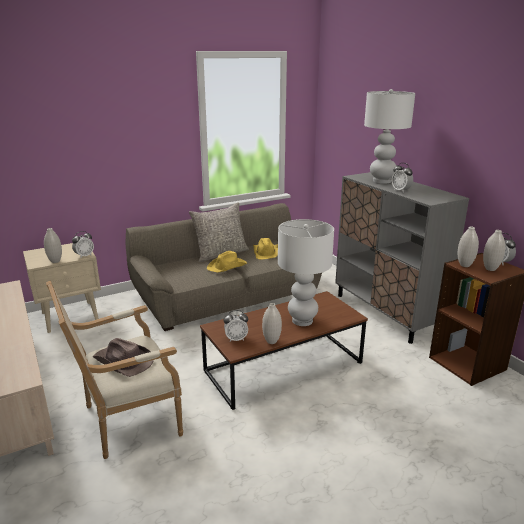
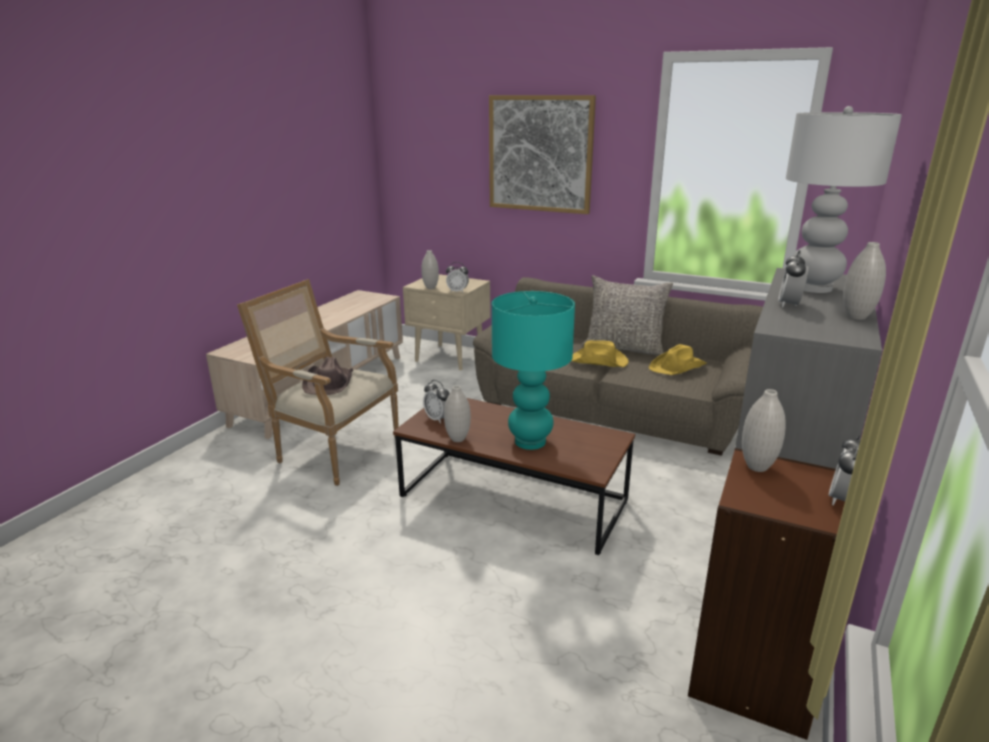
camera: 55 degrees right, 0 degrees up
(114, 129) = (540, 154): none -> picture
(303, 320) = (530, 442): white table lamp -> turquoise table lamp
(490, 269) = (787, 494): white vase -> white vase (856, 317)

